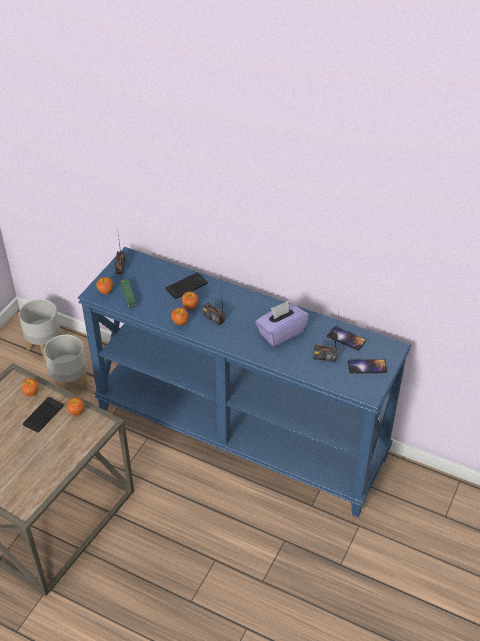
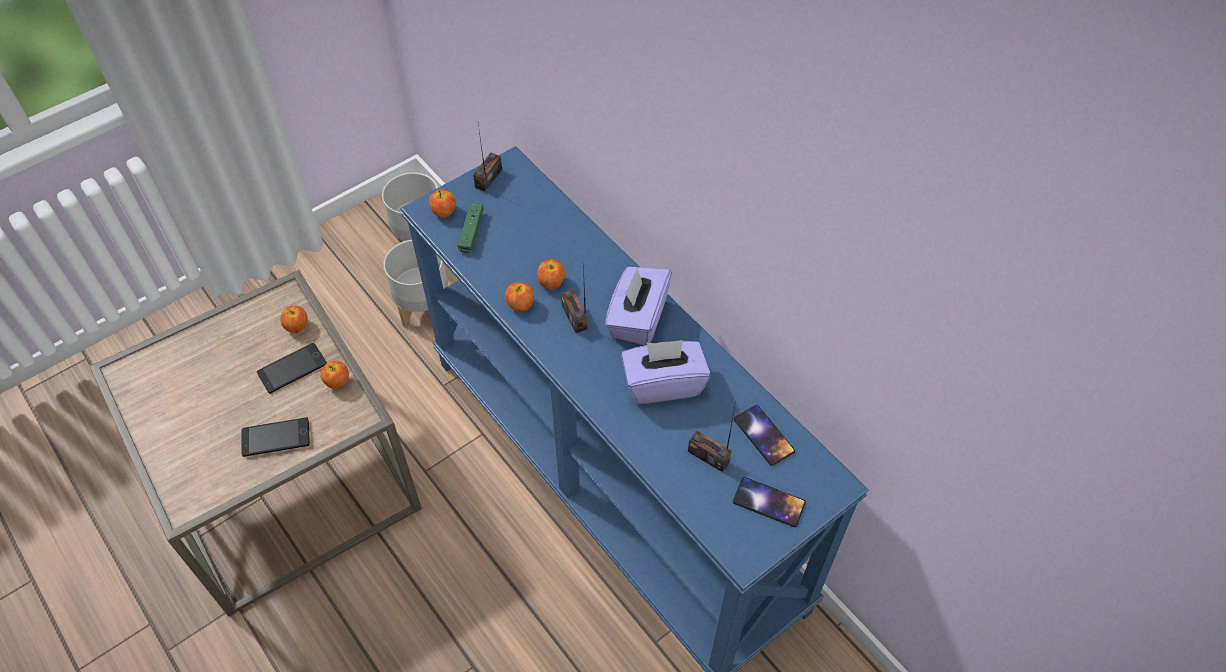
camera: 25 degrees right, 10 degrees up
(186, 286) = (566, 246): phone -> phone (276, 437)
(248, 308) = (637, 319): none -> purple tissue box

